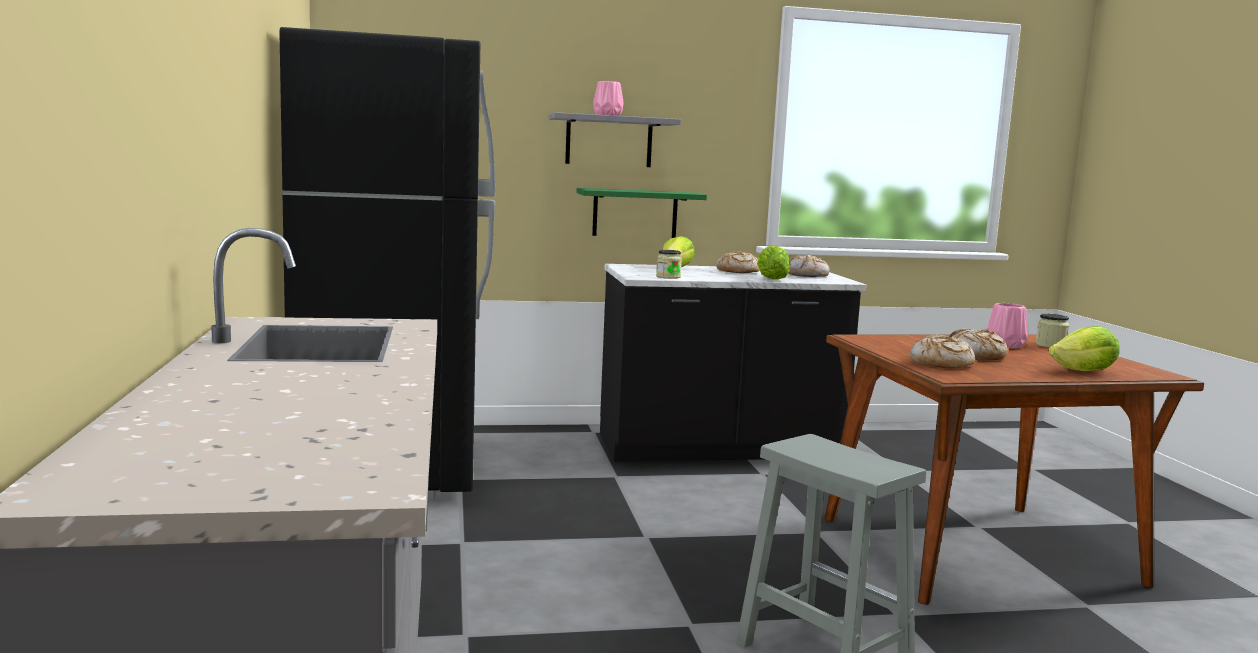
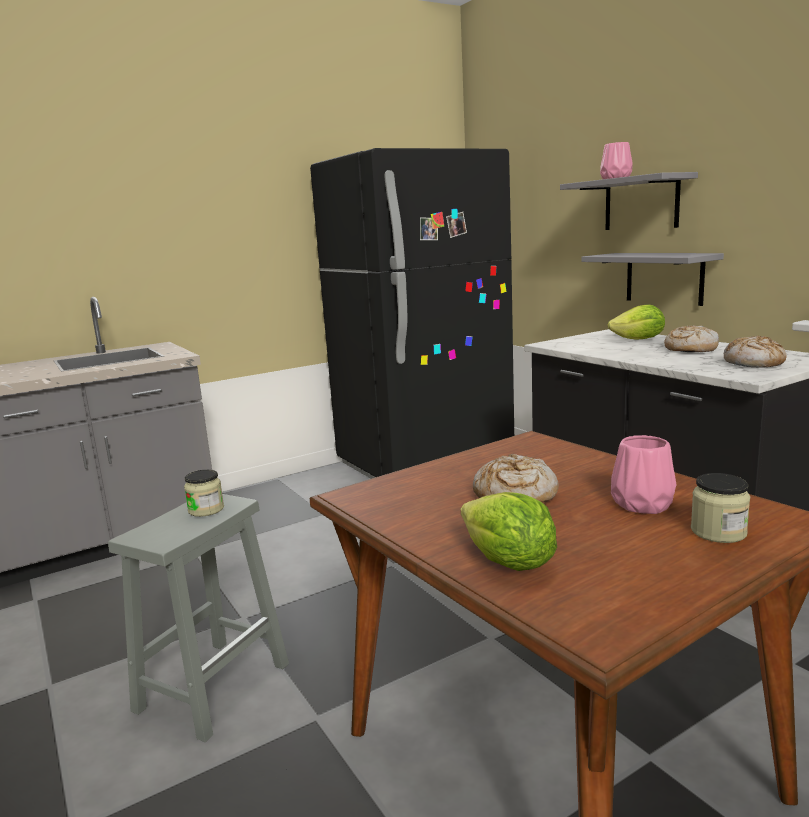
camera: 70 degrees right, 5 degrees up
(635, 213) = (664, 278): green shelf -> grey shelf
(668, 277) = (571, 347): jar -> jar (206, 509)
(770, 279) = (664, 361): lettuce -> none
(941, 363) = (428, 484): bread -> none

